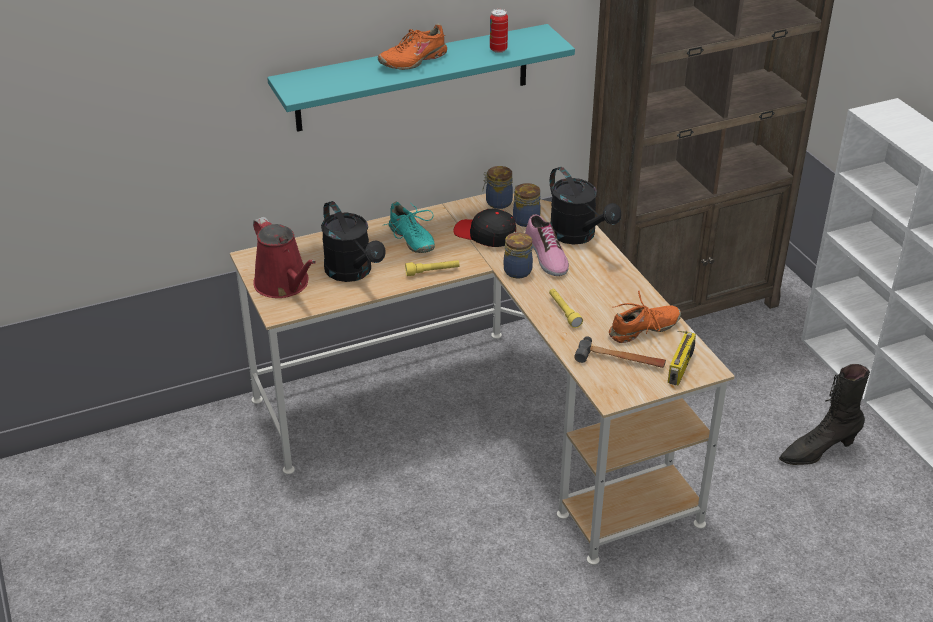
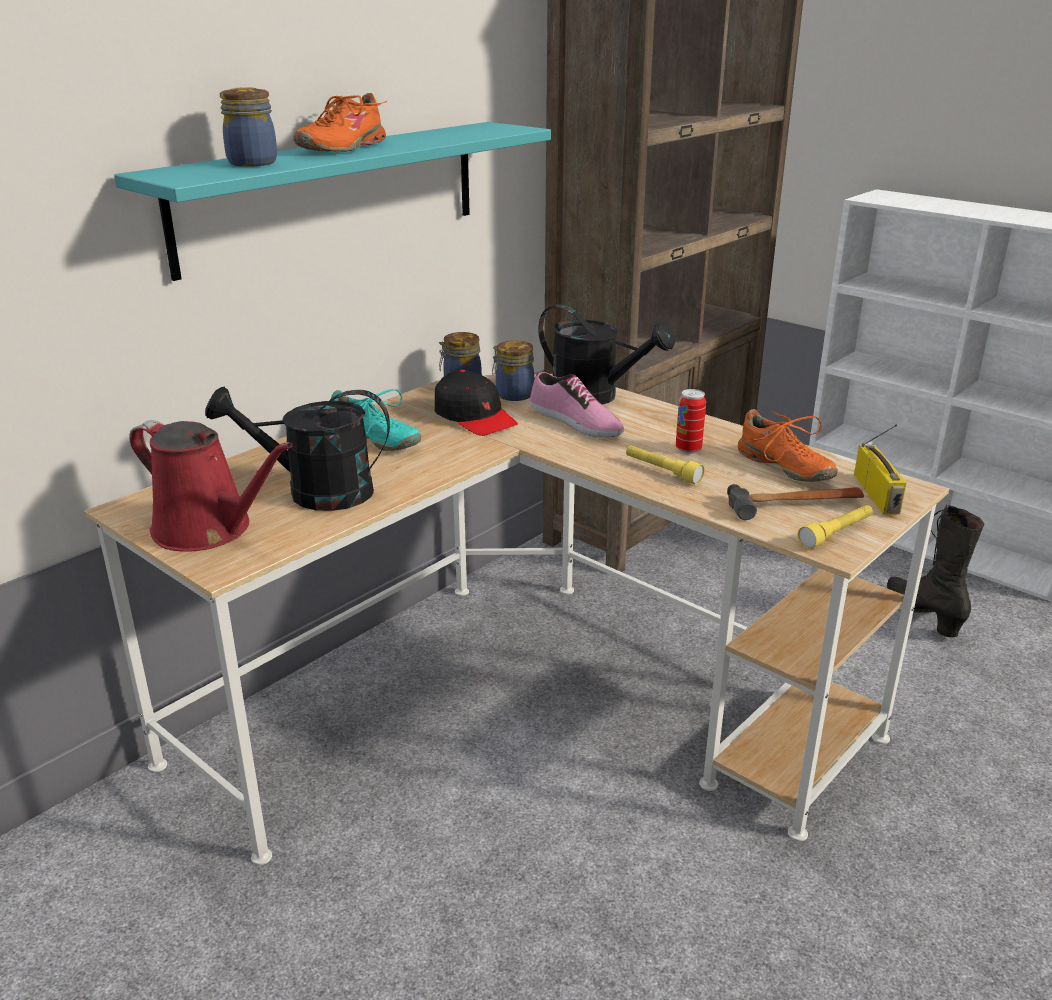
camera: 25 degrees left, 10 degrees down
(353, 272) = (314, 492): black watering can -> black watering can turned 150 degrees clockwise
(432, 272) = (436, 467): yellow flashlight -> yellow flashlight (836, 534)
(485, 235) = (475, 417): black cap -> black cap turned 135 degrees counterclockwise
(498, 49) = (453, 135): can -> can (688, 449)
(517, 270) = (554, 443): jar -> jar (251, 162)
(644, 330) = (784, 467): orange shoe -> orange shoe turned 105 degrees clockwise
(818, 451) = (922, 615): black boot -> black boot turned 120 degrees clockwise

